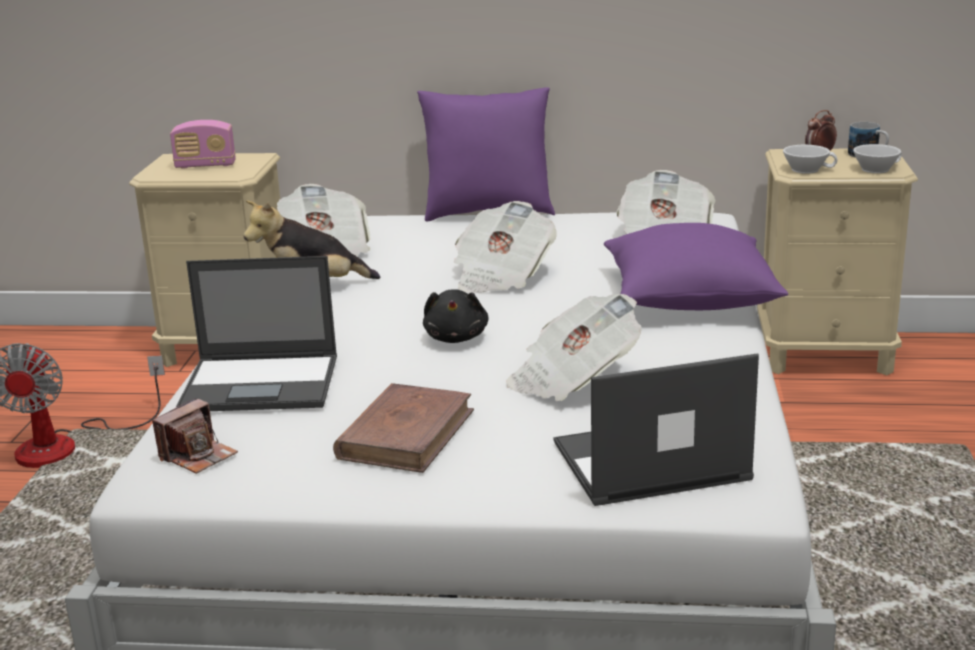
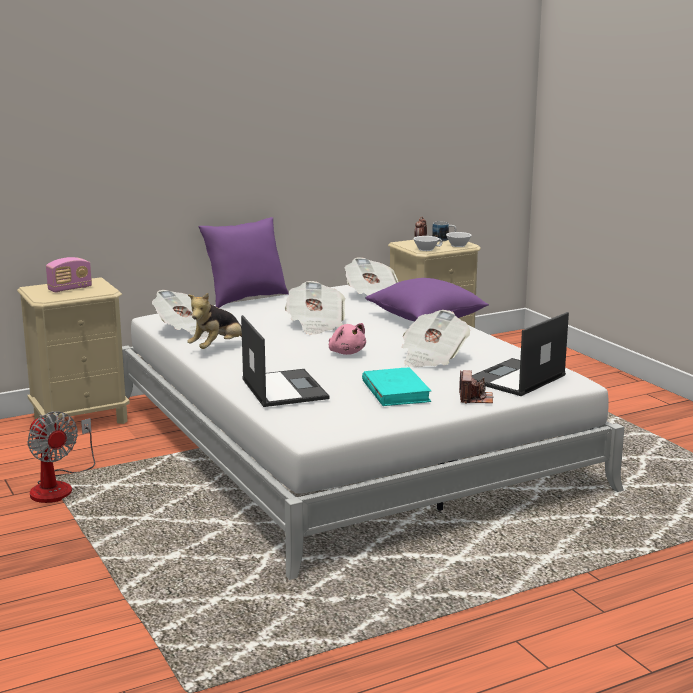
camera: 35 degrees left, 5 degrees down
(198, 456) = (310, 420): camera -> camera (475, 398)
(262, 384) = (283, 388): laptop -> laptop turned 75 degrees counterclockwise
(406, 434) = (395, 391): brown book -> turquoise book
(456, 337) = (346, 352): black plush toy -> pink plush toy

